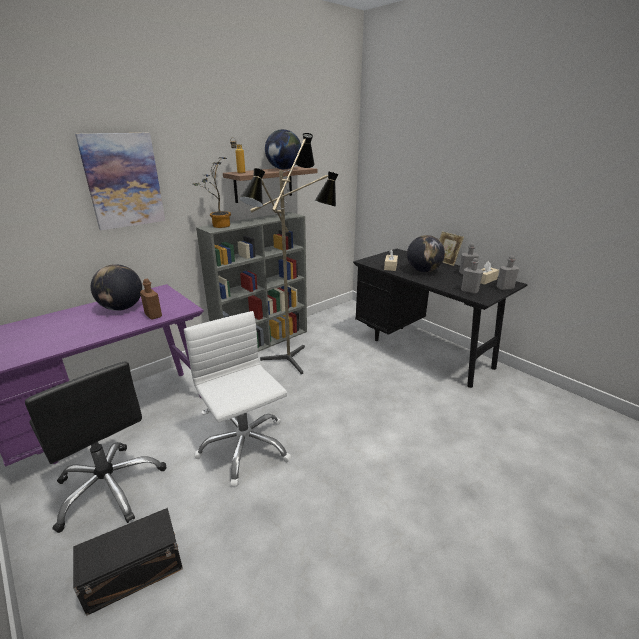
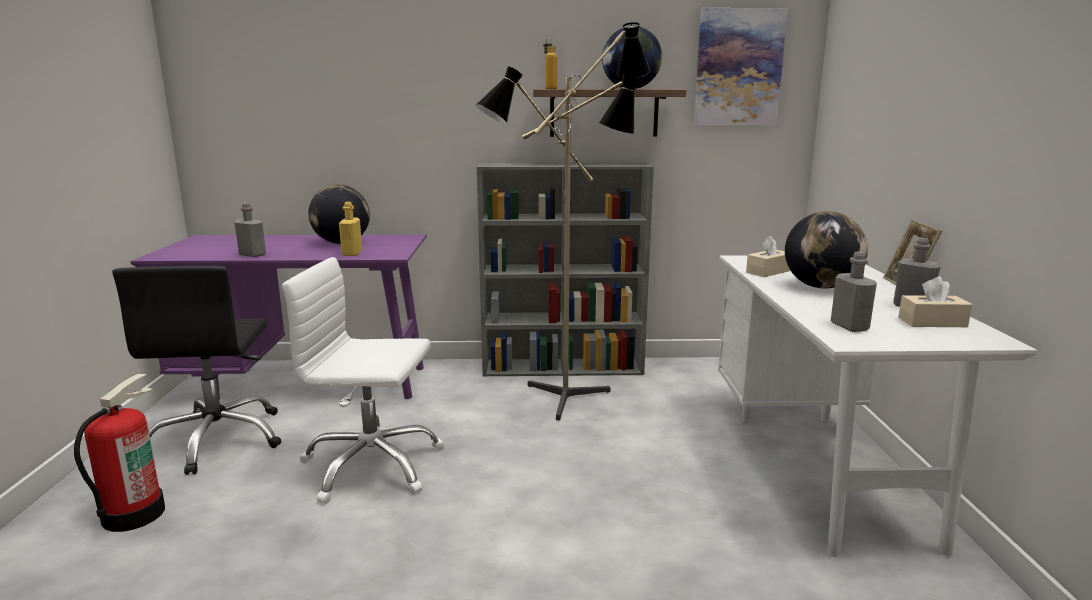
camera: 40 degrees right, 10 degrees down
(123, 181) = (393, 89): picture -> picture (738, 68)
(132, 570) = (133, 514): black storage box -> fire extinguisher
(153, 315) = (352, 253): brown bottle -> yellow bottle
(218, 226) = (506, 163): potted plant -> none
(245, 447) = (372, 465): white office chair -> white office chair turned 90 degrees counterclockwise
(423, 349) = (820, 465): black desk -> white desk
(505, 288) = (952, 341): grey bottle -> grey bottle (252, 255)

